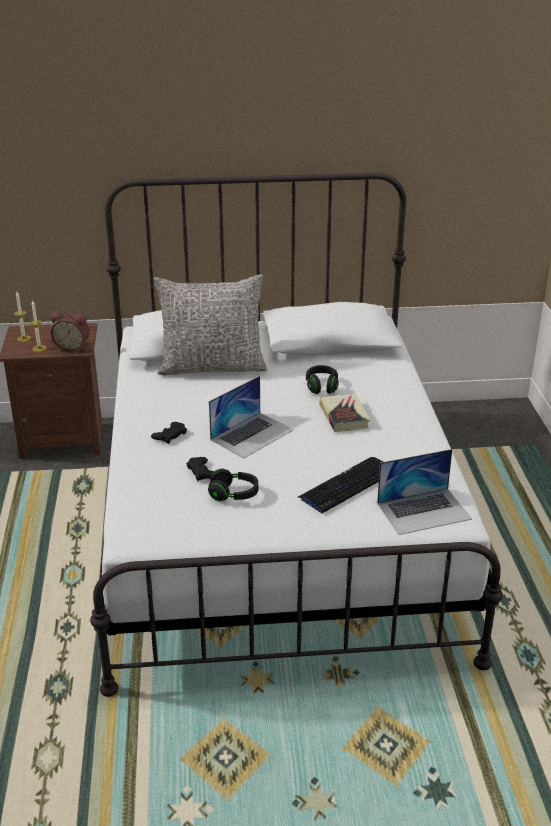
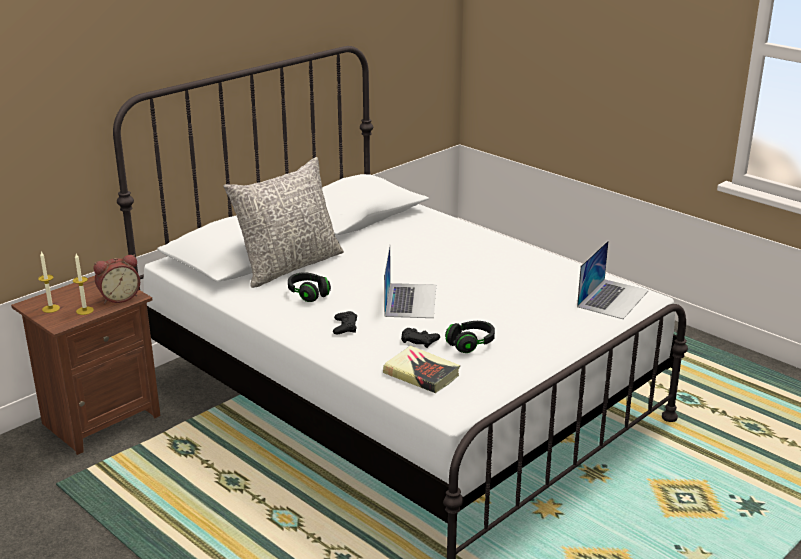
camera: 40 degrees left, 5 degrees down
(322, 386) = (404, 249): black headphones -> black headphones (308, 294)
(344, 416) = (456, 262): book -> book (421, 374)
(347, 485) = (538, 304): keyboard -> none

